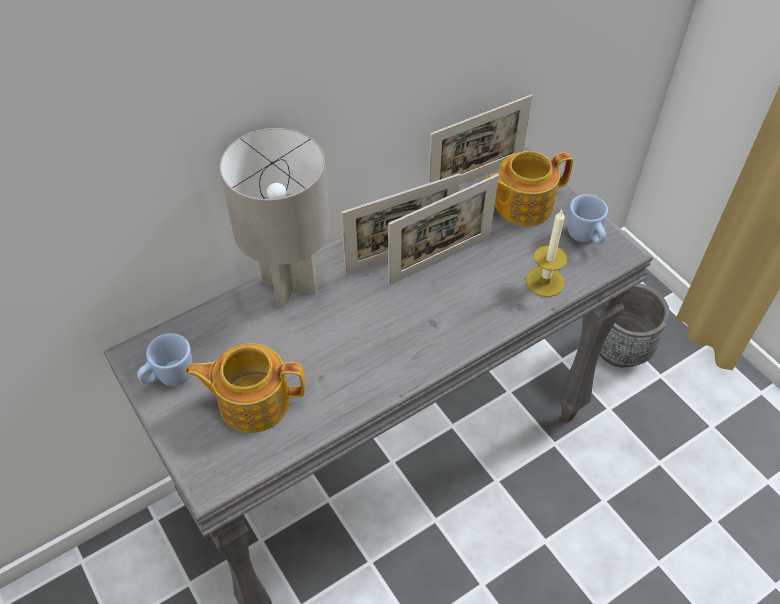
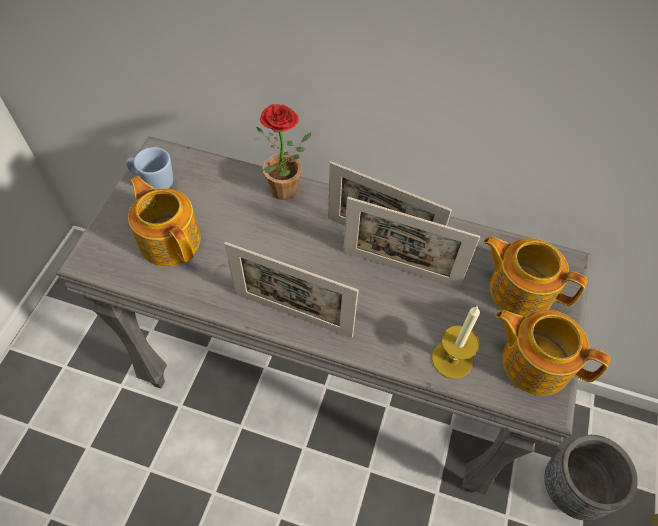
camera: 50 degrees right, 5 degrees up
(290, 286) = (286, 194): grey table lamp -> potted plant
(475, 177) = (512, 237): picture frame -> picture frame (293, 315)
(585, 237) = (534, 361): blue mug -> teapot

